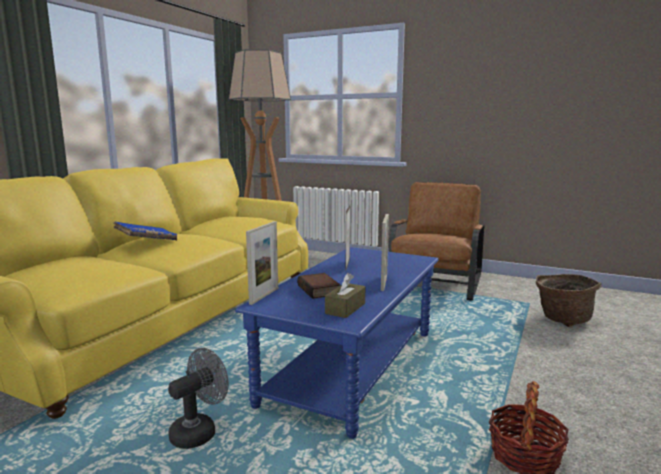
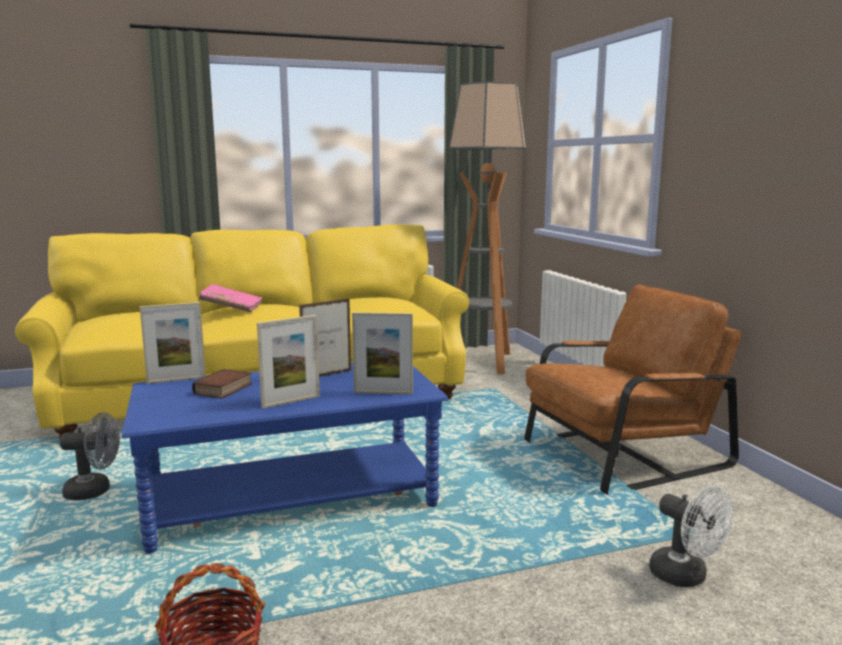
camera: 45 degrees right, 0 degrees up
(146, 241) = (231, 308): blue book -> pink book
(345, 308) = (182, 411): brown tissue box -> none
(408, 264) = (383, 393): none -> picture frame
(562, 319) = (686, 577): basket -> white fan

